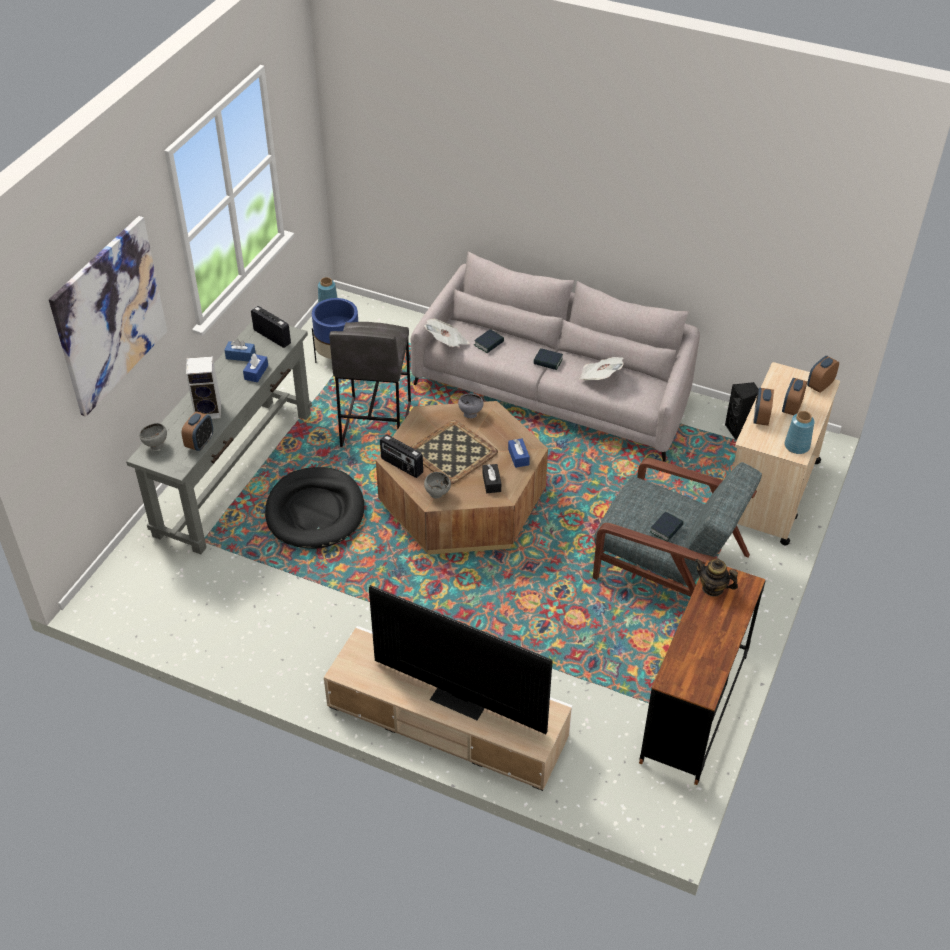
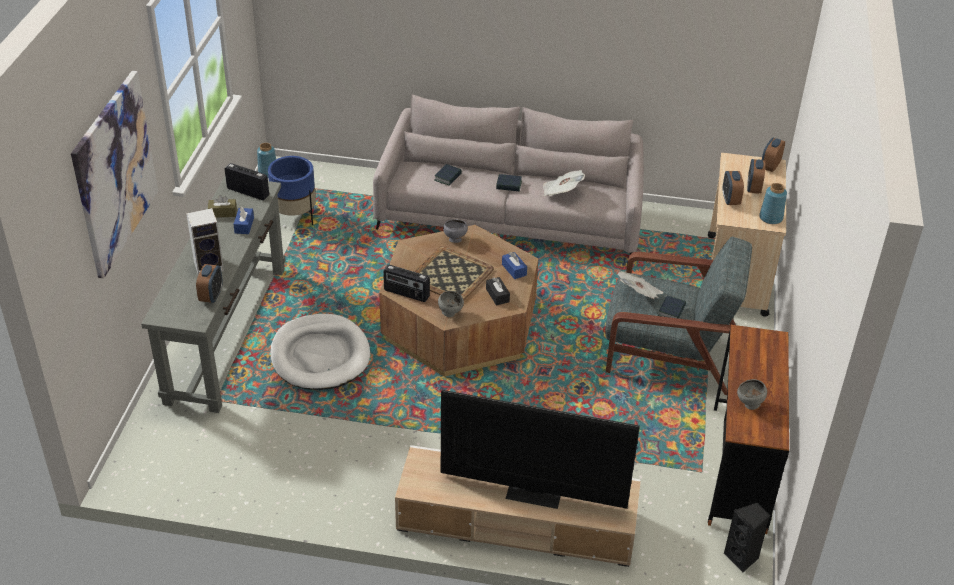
camera: 15 degrees left, 5 degrees down
(156, 446) = (167, 305): grey bowl -> grey bowl (749, 405)
(240, 356) = (222, 213): blue tissue box -> brown tissue box
(315, 511) = (320, 356): black dog bed -> white dog bed
(375, 425) = (351, 270): grey stool -> none
(447, 342) = (408, 181): newspaper -> newspaper (639, 295)
(713, 588) = (746, 347): teapot -> none
(739, 430) = (688, 226): black speaker -> black speaker (742, 558)

